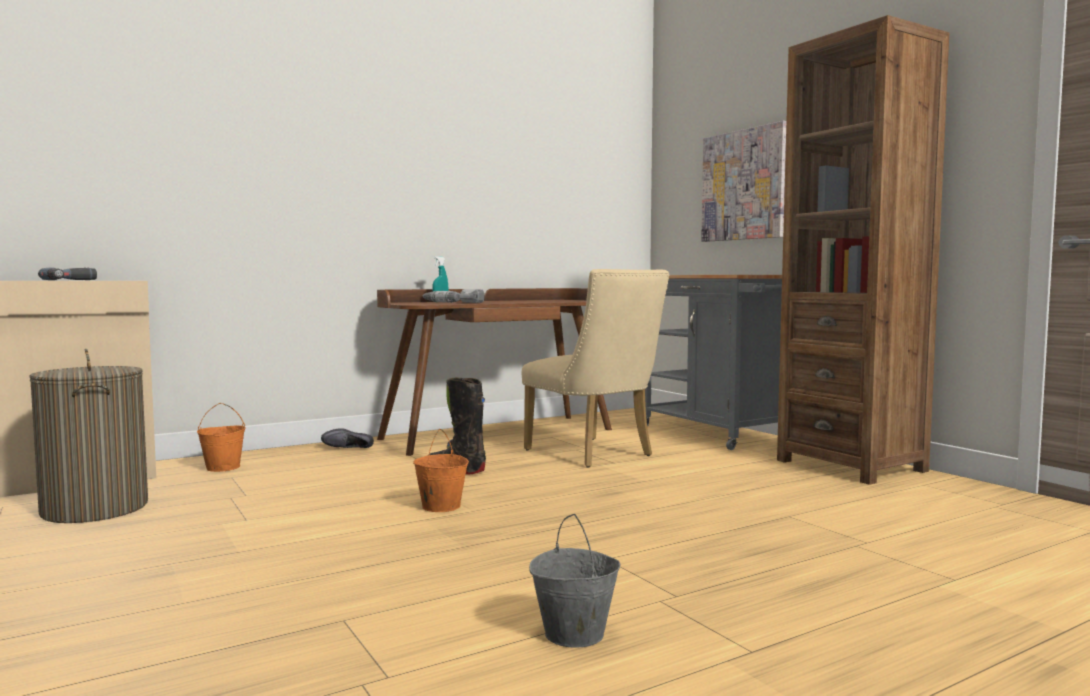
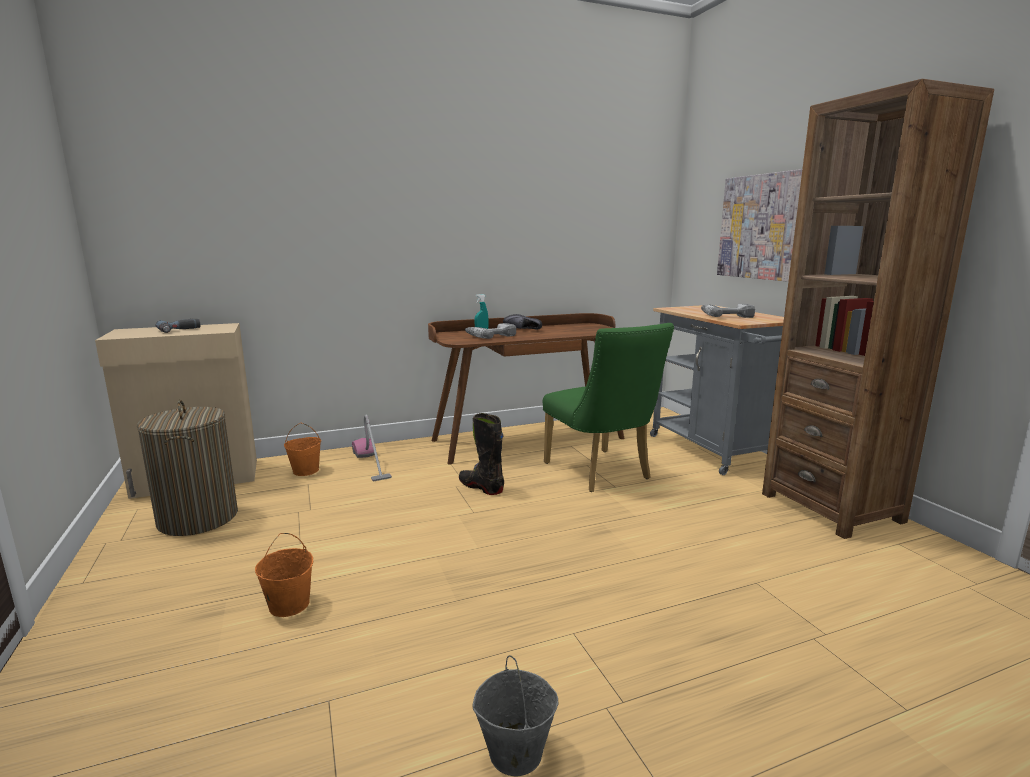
camera: 10 degrees right, 10 degrees up
(307, 459) = (371, 464): none -> vacuum cleaner
(347, 449) = (405, 453): black shoe -> black shoe (523, 330)
(440, 506) = (454, 539): orange bucket -> orange bucket (289, 604)
(595, 454) = (601, 473): beige chair -> green chair
(718, 274) = (725, 315): none -> power drill

